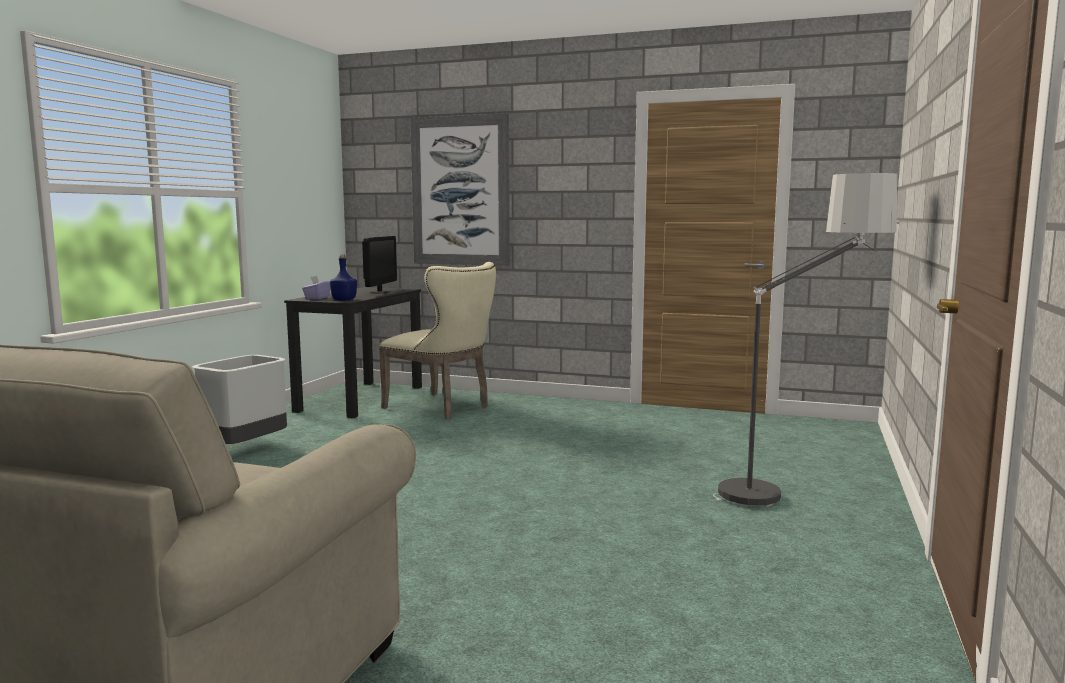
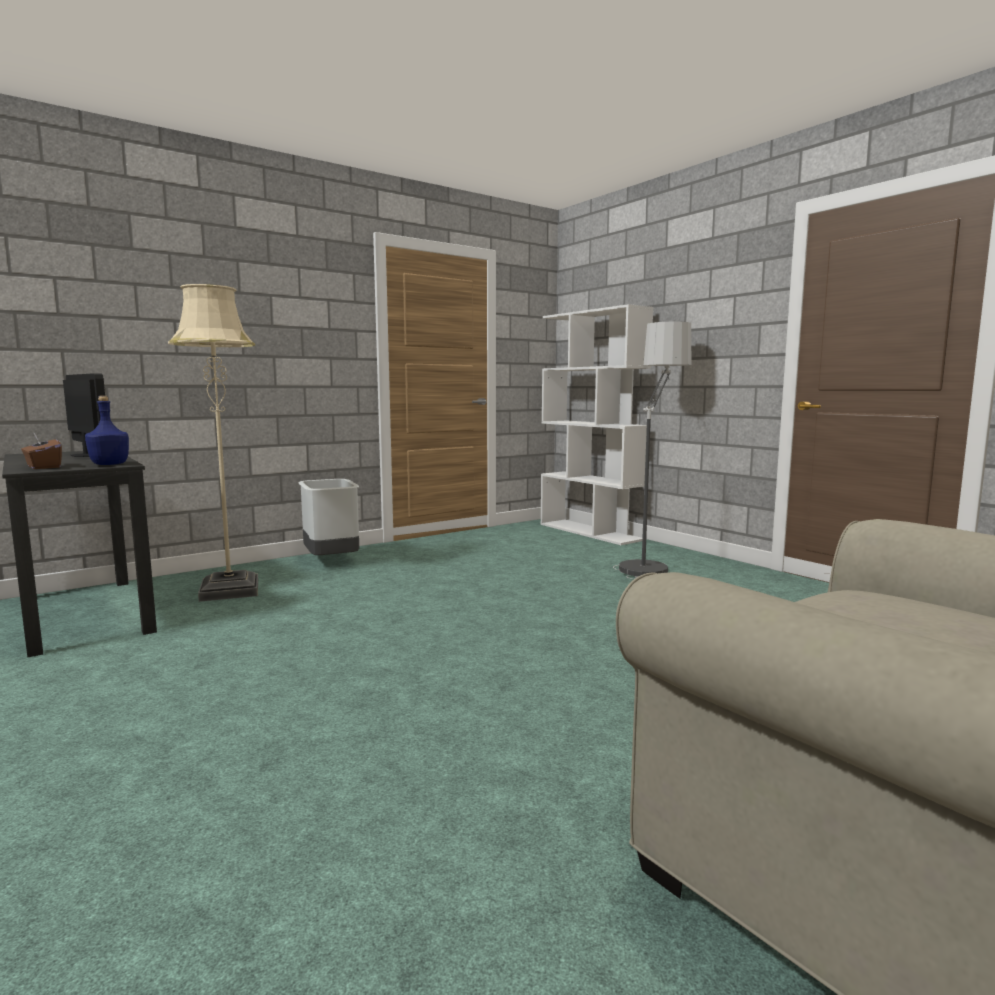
camera: 55 degrees left, 0 degrees up
(245, 449) = (127, 714): grey trash can -> grey trash can (332, 561)
(317, 298) = (43, 467): purple tissue box -> brown tissue box
(443, 407) = (229, 591): beige chair -> beige floor lamp
(460, 191) = (169, 318): picture -> none
(856, 447) = (590, 532): none -> white bookcase

